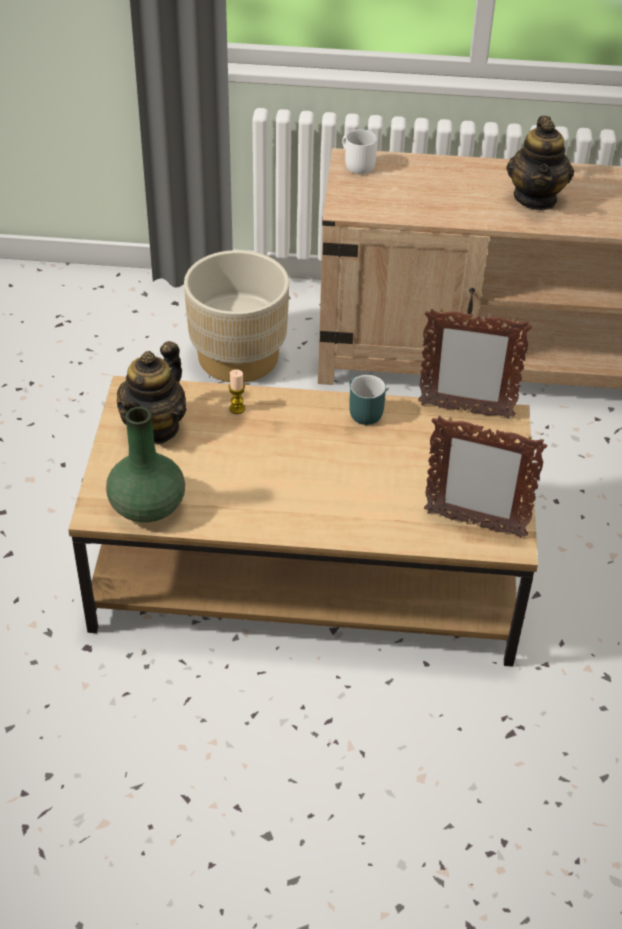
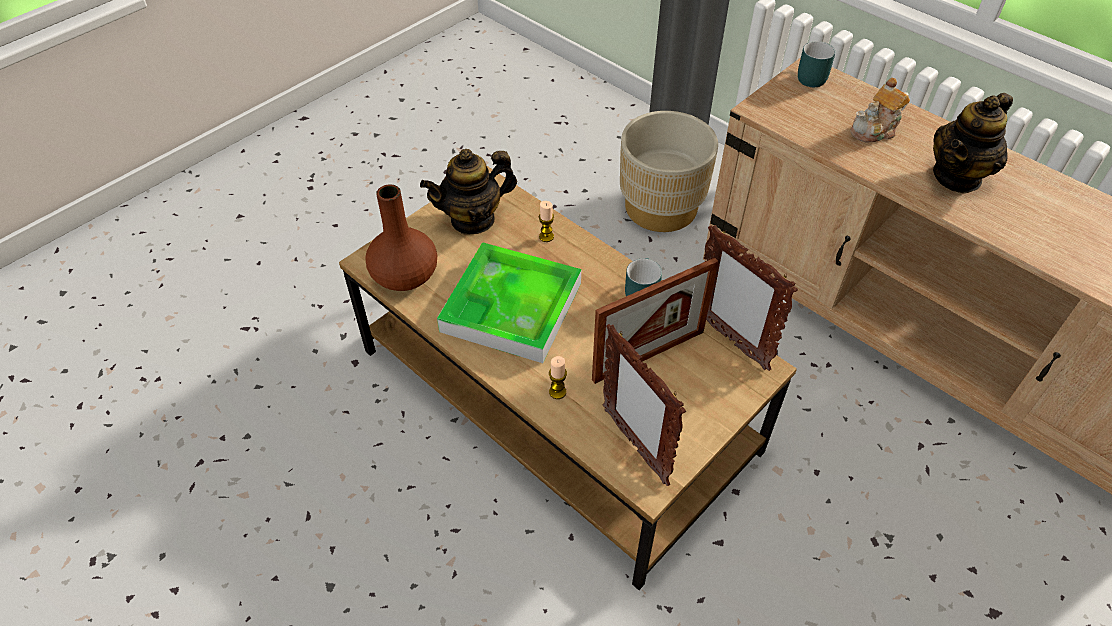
camera: 40 degrees right, 5 degrees up
(146, 507) = (404, 276): green vase -> brown vase
(270, 479) = (511, 307): none -> tray
(355, 165) = (808, 76): white mug -> turquoise mug
(378, 521) = (557, 392): none -> candle
(417, 455) = (648, 355): none -> picture frame
(447, 187) = (875, 130): none -> teapot

